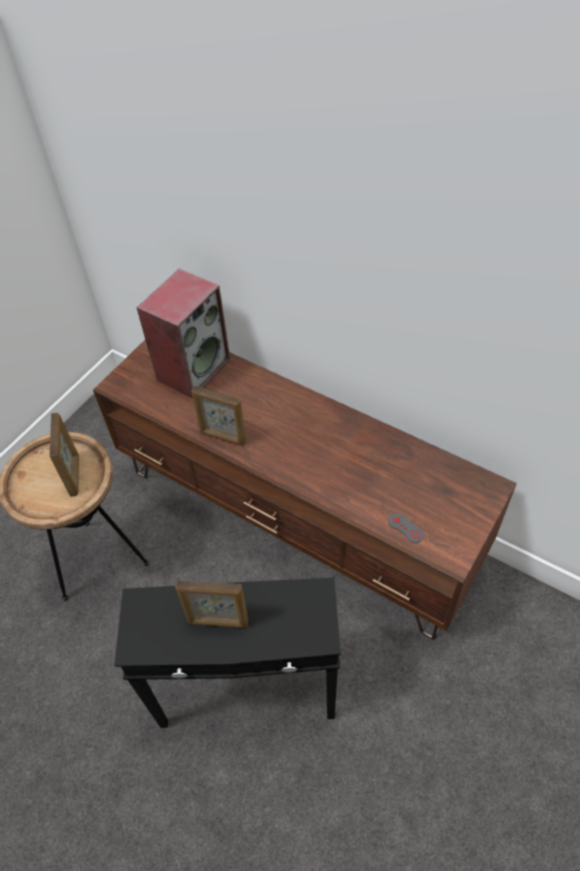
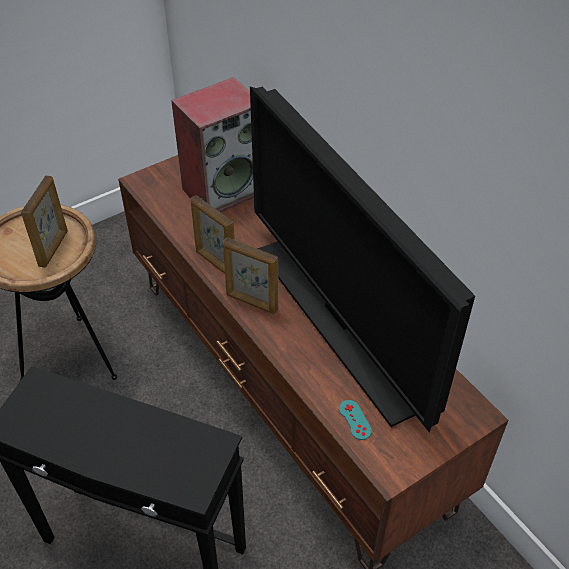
camera: 20 degrees right, 5 degrees down
(218, 622) = (100, 433): picture frame -> picture frame (251, 302)
(351, 453) = (339, 323): none -> television
(405, 528) = (355, 420): grey game controller -> turquoise game controller

